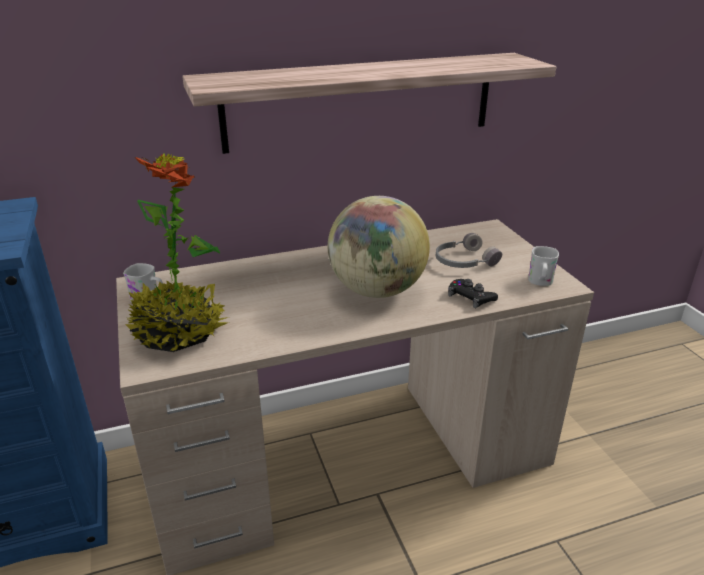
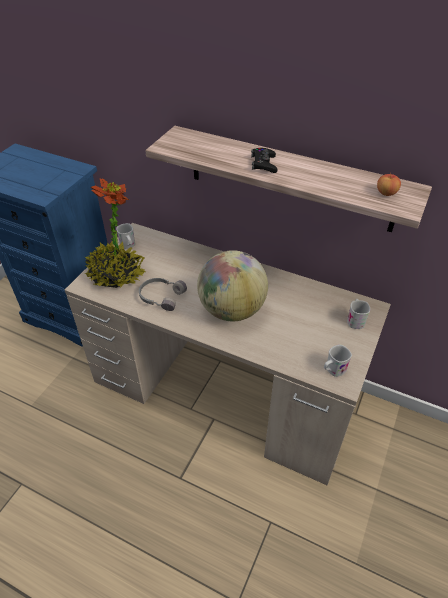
camera: 45 degrees right, 15 degrees up
(463, 261) = (311, 322): grey headphones -> grey headphones (161, 296)
(471, 297) = (273, 350): black game controller -> black game controller (263, 164)
(493, 241) = (355, 320): none -> white mug
(496, 61) = (386, 193): none -> apple

